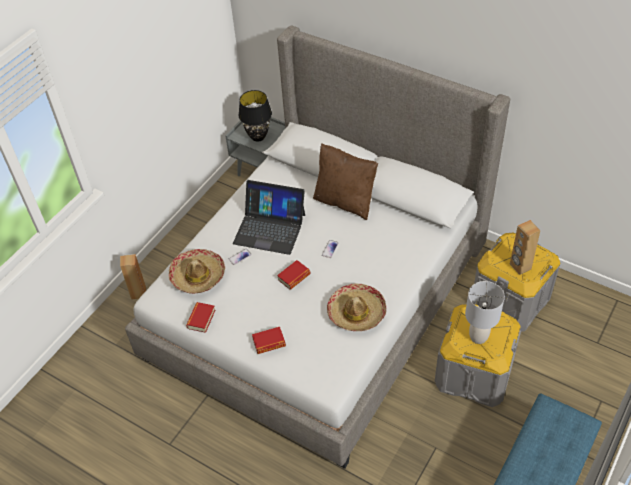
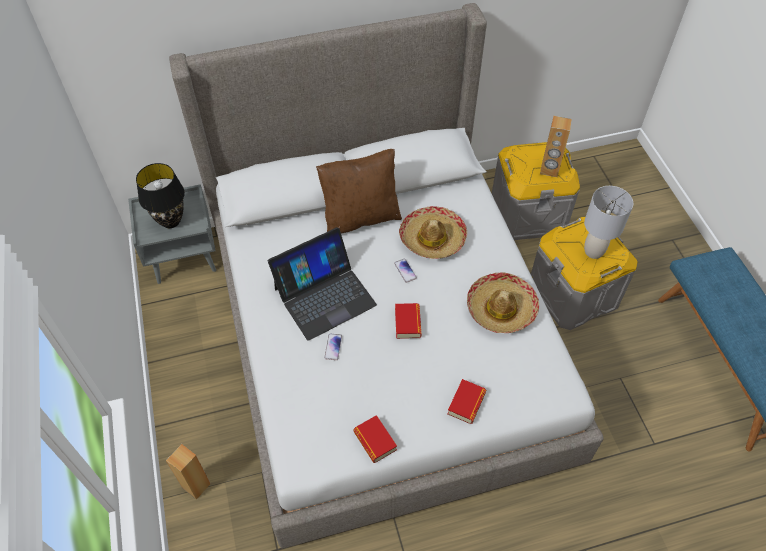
camera: 50 degrees left, 5 degrees up
(198, 276) = (316, 401): hat -> hat (432, 238)

